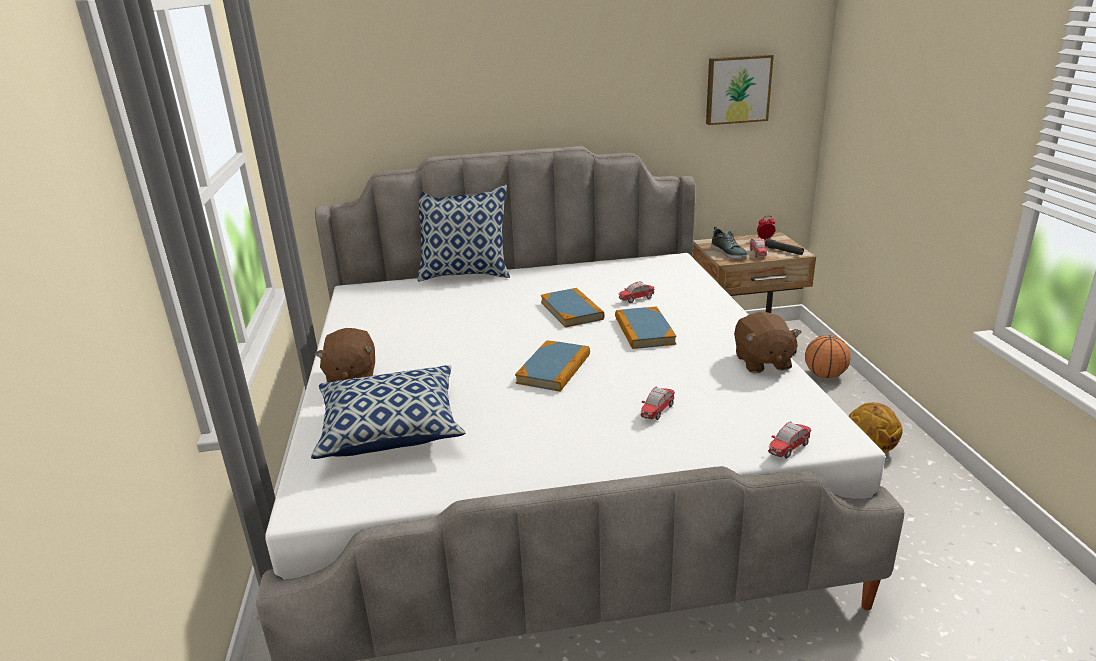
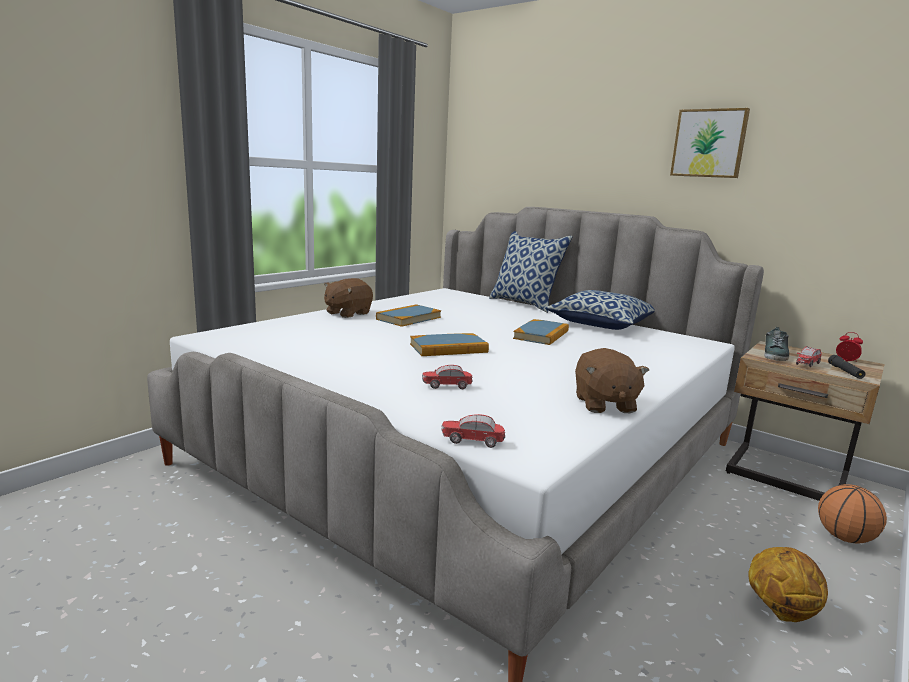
camera: 45 degrees right, 10 degrees down
(391, 429) = (305, 333): pillow -> pillow (601, 324)
(636, 299) = (606, 346): toy car -> none
(644, 331) = (561, 358): book -> book (408, 318)
(737, 89) = (849, 183): picture -> picture (709, 143)
(762, 362) = (604, 404): brown plush toy -> brown plush toy turned 45 degrees counterclockwise

